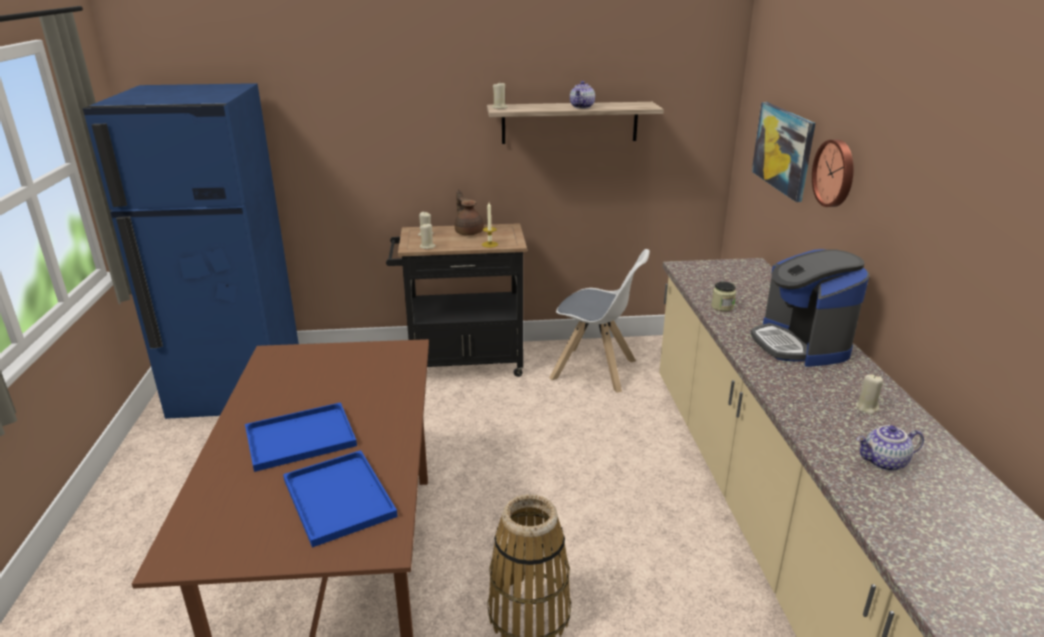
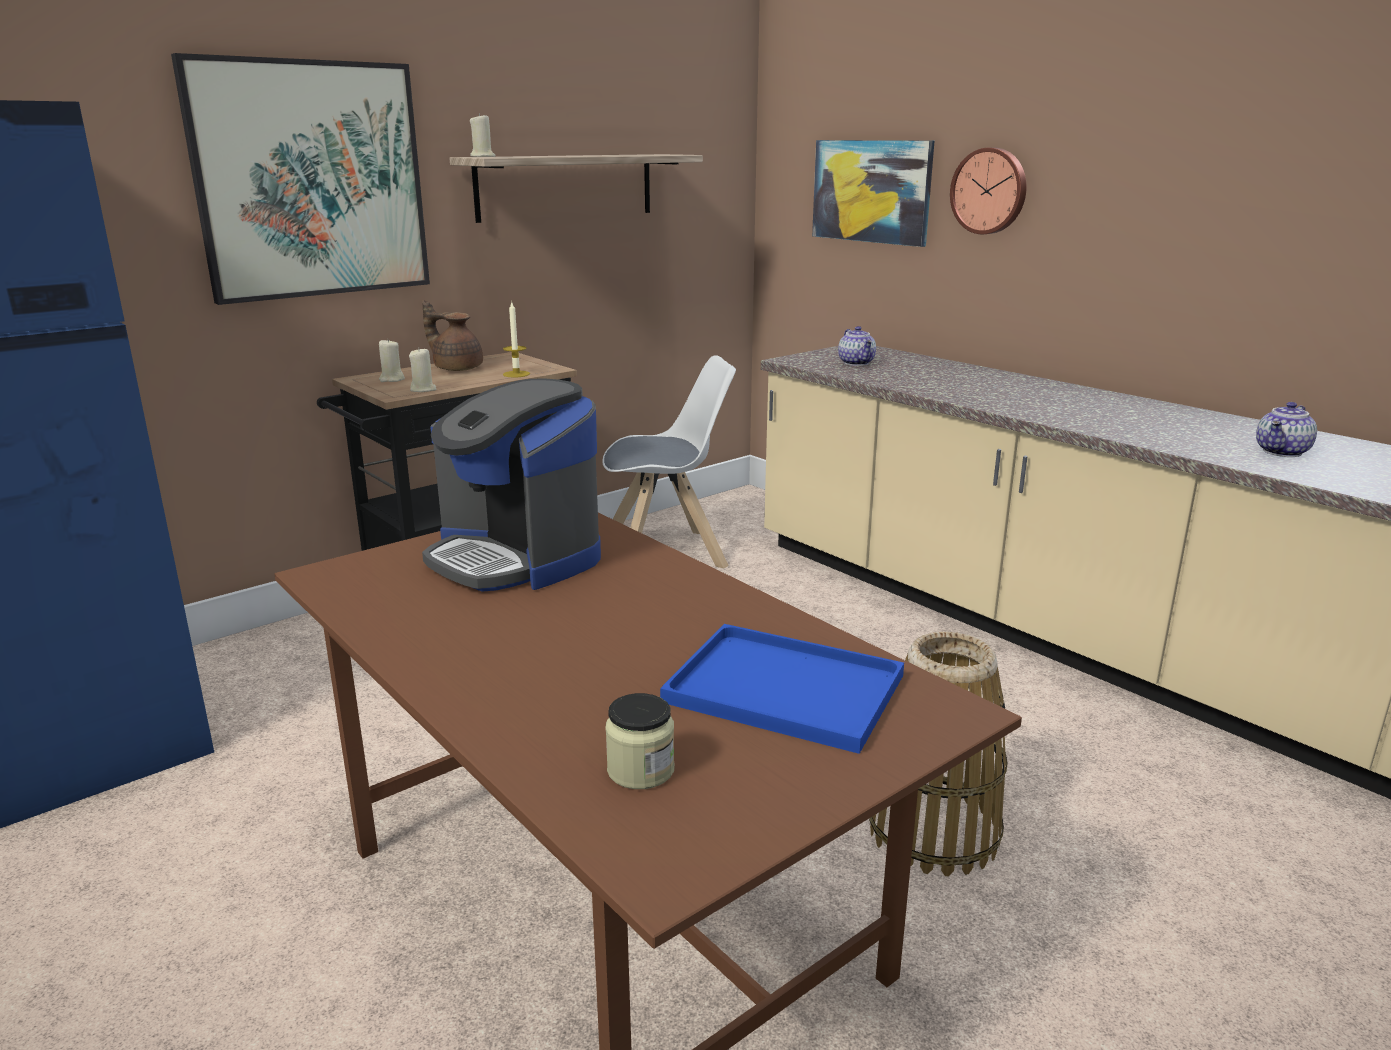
camera: 35 degrees left, 5 degrees down
(302, 436) = (586, 646): blue tray -> none
(400, 117) = (311, 180): none -> picture
(582, 107) = (597, 155): teapot -> teapot (857, 363)
(722, 307) = (904, 382): jar -> jar (640, 770)
(800, 344) = (1037, 393): coffee machine -> coffee machine (516, 558)
(867, 408) = (1187, 422): beige candle -> none

